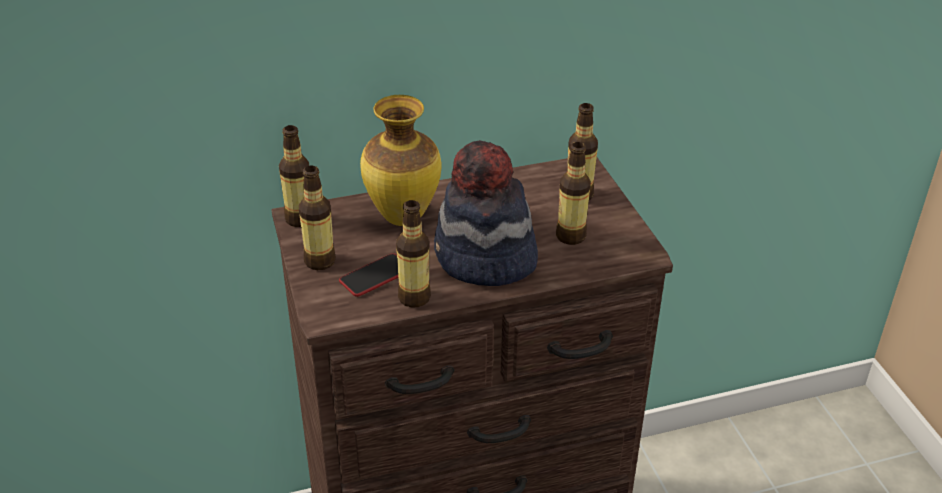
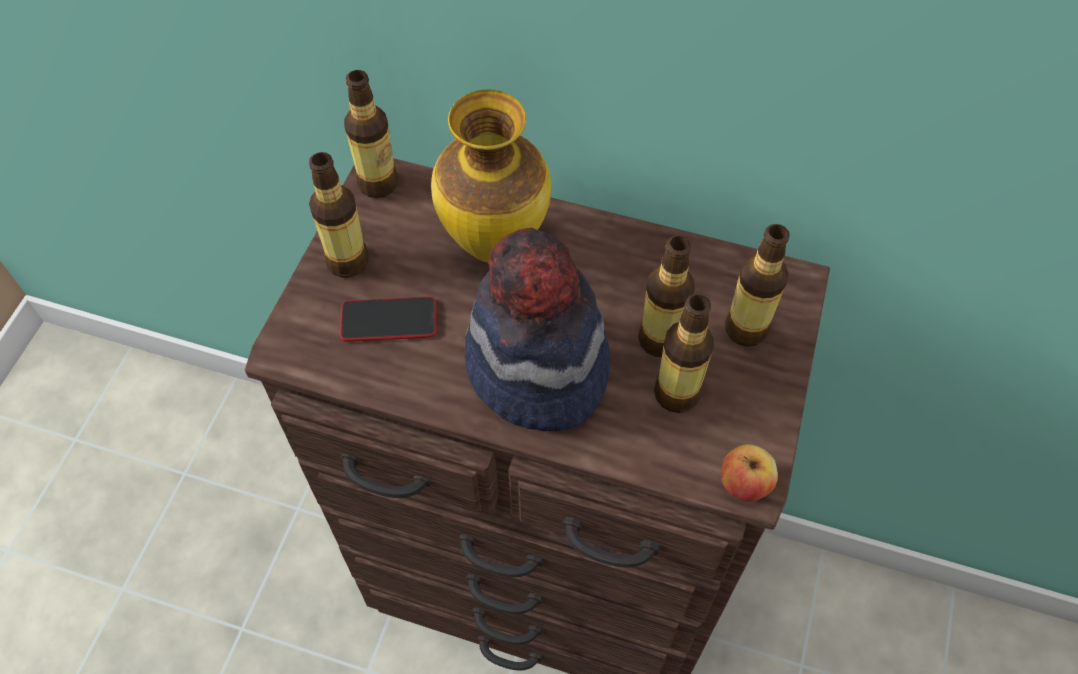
camera: 35 degrees right, 20 degrees up
(414, 297) = (405, 381): bottle -> bottle (660, 339)
(641, 256) = (744, 483): none -> apple

